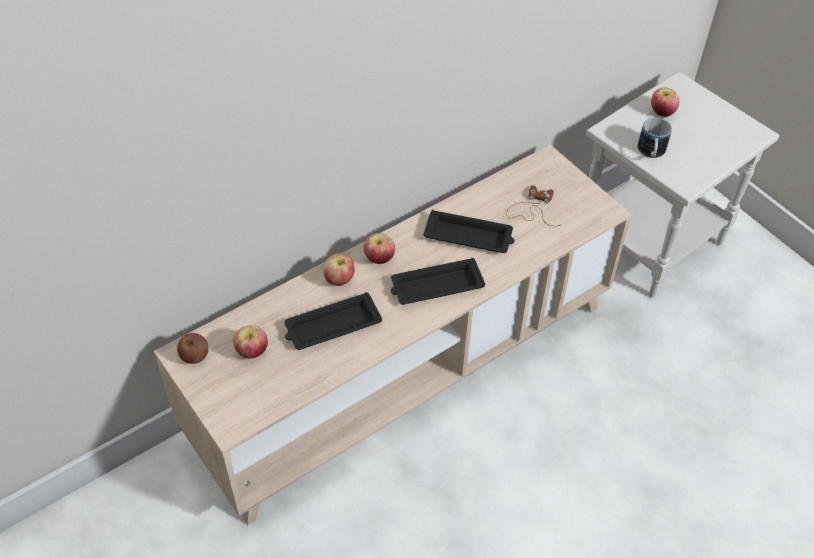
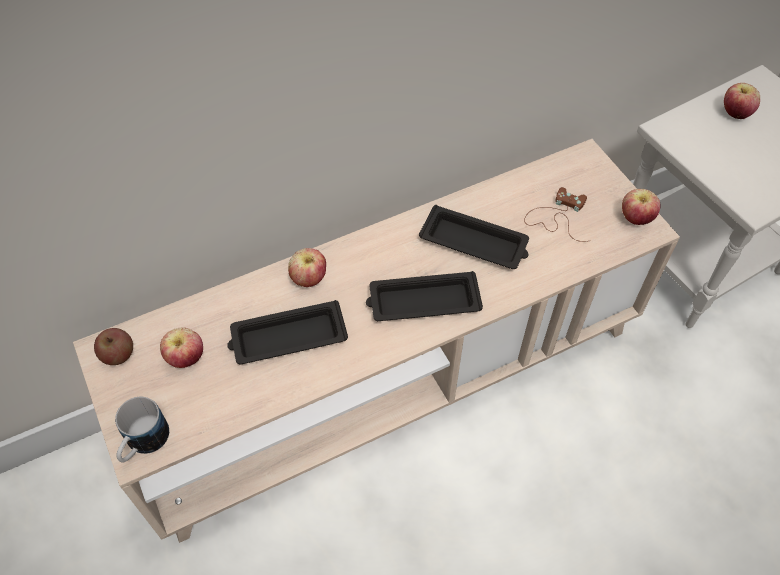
camera: 10 degrees right, 5 degrees up
(379, 259) = (361, 258): apple -> apple (635, 218)
(651, 153) = (715, 163): mug -> mug (143, 443)

